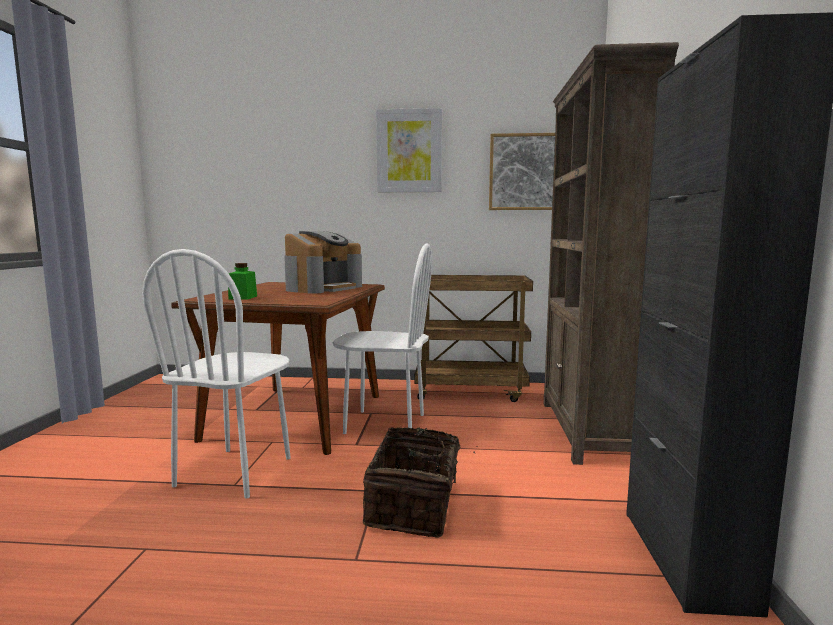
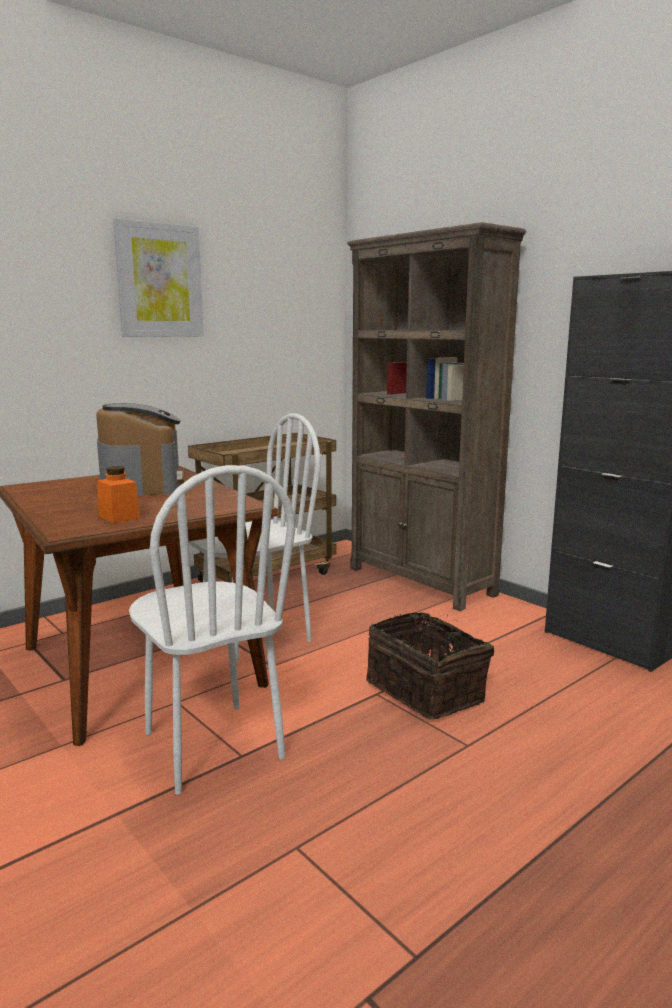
camera: 45 degrees left, 5 degrees up
(243, 297) = (119, 517): green jar -> orange jar
(526, 172) = (287, 313): picture -> none

